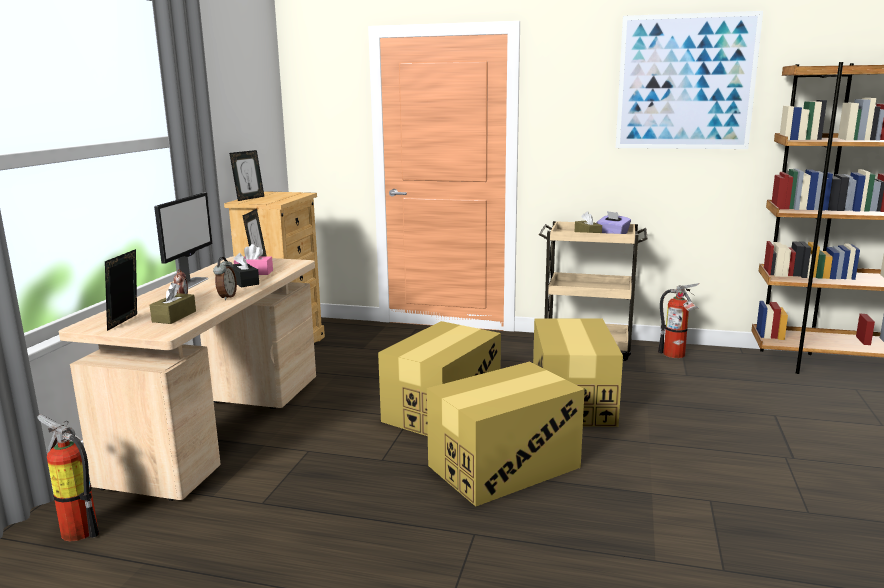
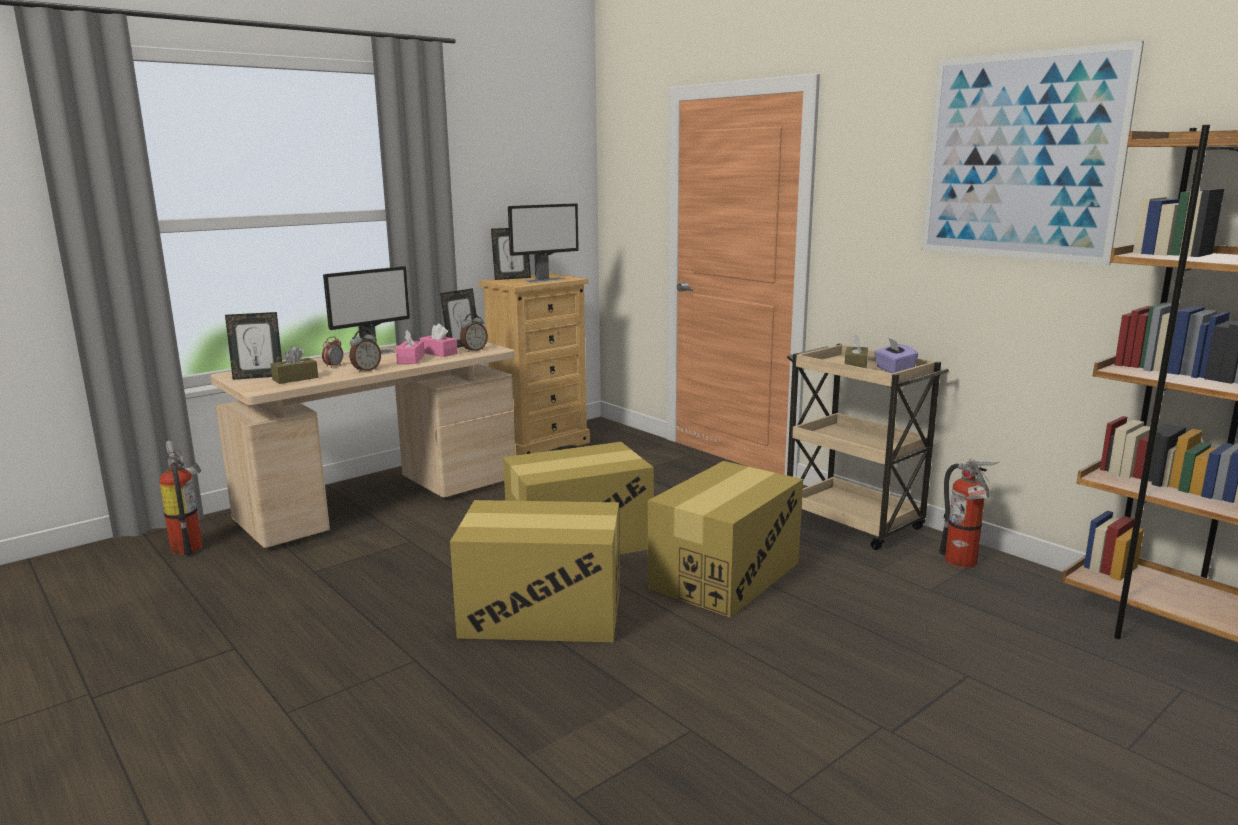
camera: 35 degrees right, 0 degrees up
(126, 322) = (258, 377): picture frame -> picture frame turned 150 degrees counterclockwise
(244, 282) = (411, 360): black tissue box -> pink tissue box
(280, 265) = (474, 350): none -> alarm clock
(285, 197) = (544, 280): none -> monitor

